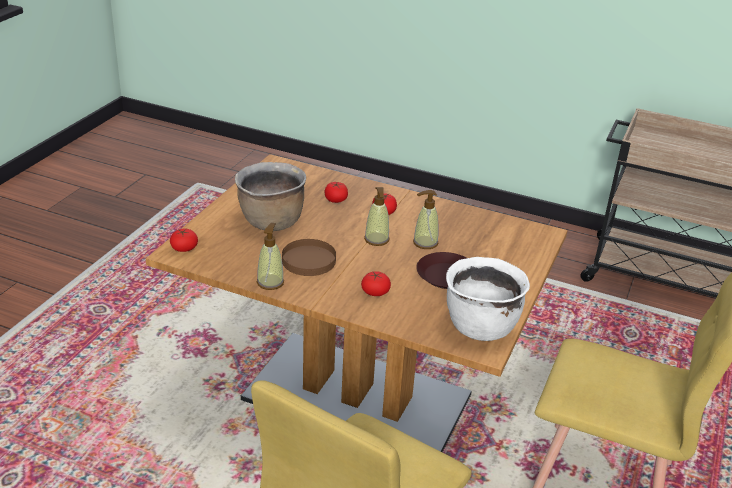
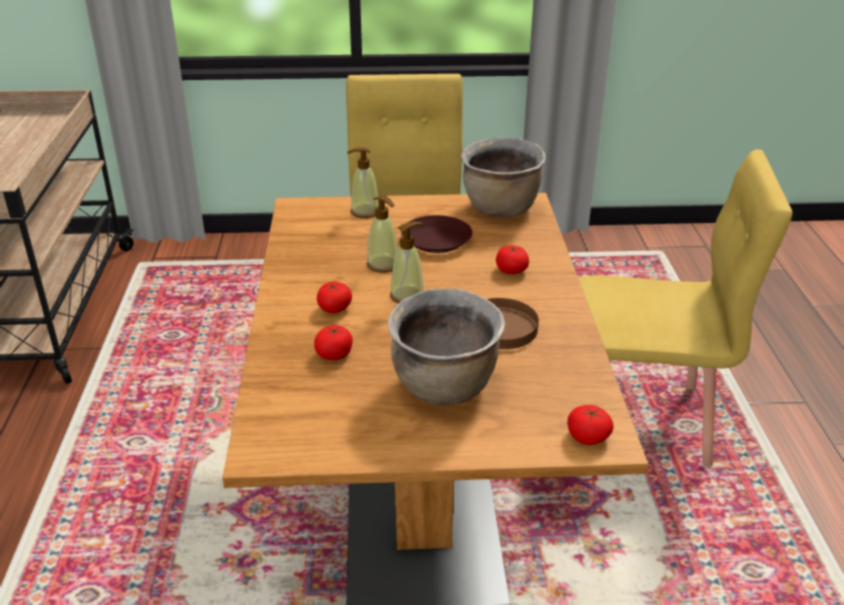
camera: 115 degrees left, 0 degrees up
(270, 282) = (573, 338): soap dispenser -> soap dispenser (364, 212)
(480, 326) = (500, 209): white cooking pot -> brown cooking pot

